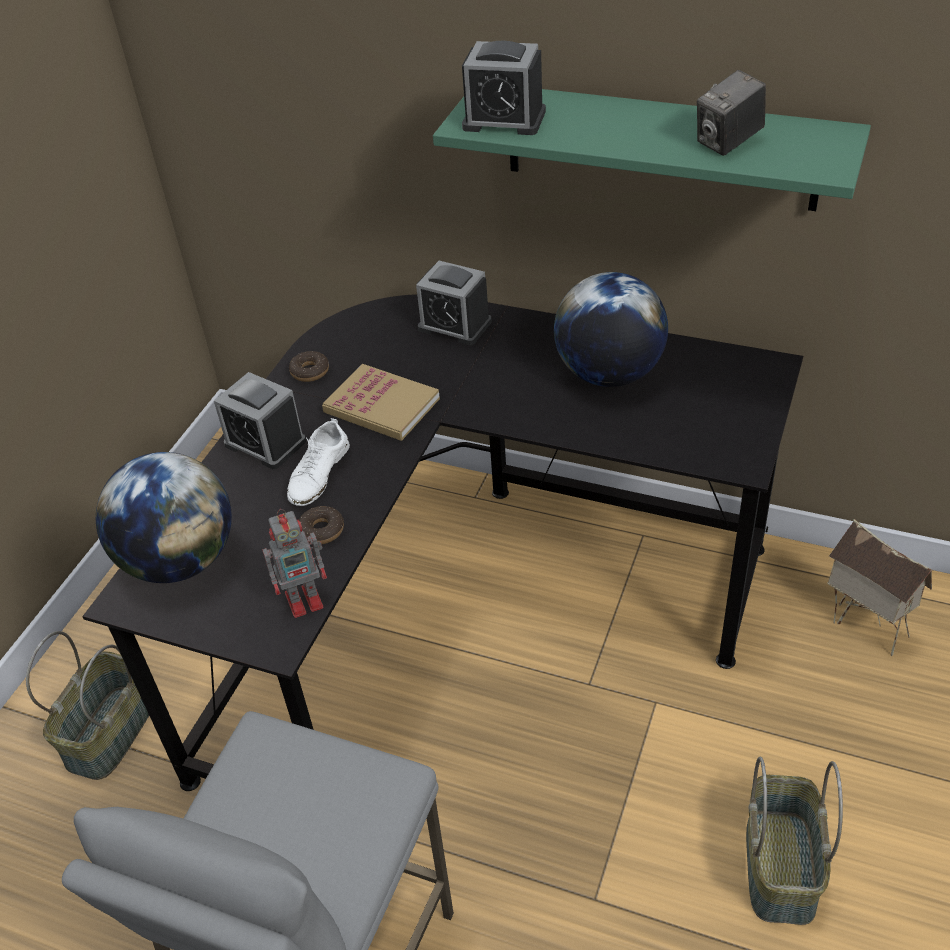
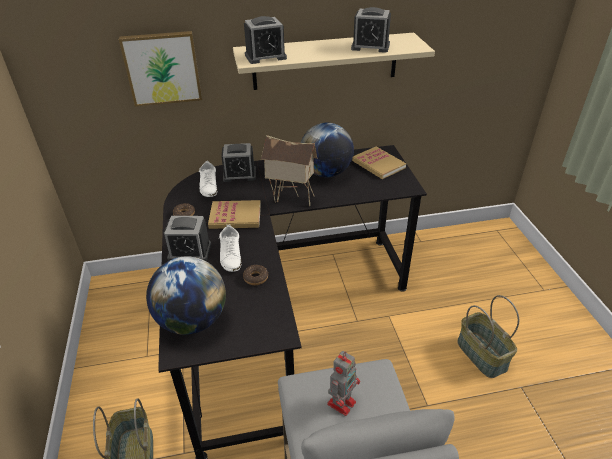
camera: 35 degrees left, 5 degrees down
(306, 599) = (276, 310): toy robot -> toy robot (342, 402)
(351, 95) = (162, 68): none -> picture
(388, 330) = (209, 185): none -> white shoe
(660, 146) = (325, 61): green shelf -> beige shelf
(727, 390) = (378, 164): none -> book
(728, 143) = (370, 46): camera -> alarm clock
(864, 627) = (439, 255): toy house -> toy house (290, 199)

